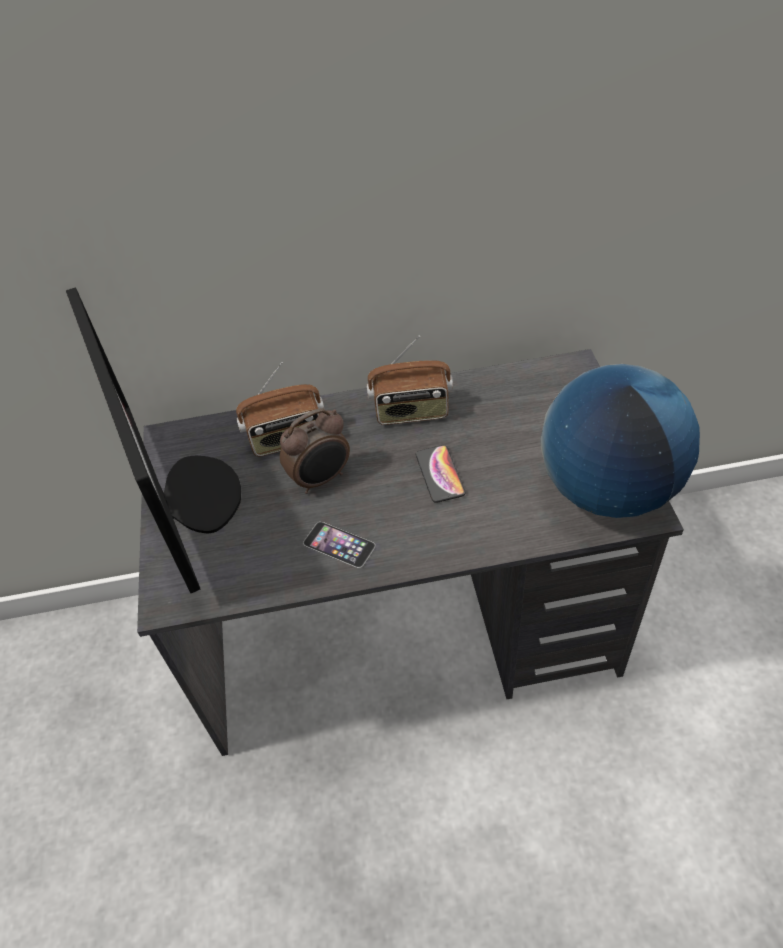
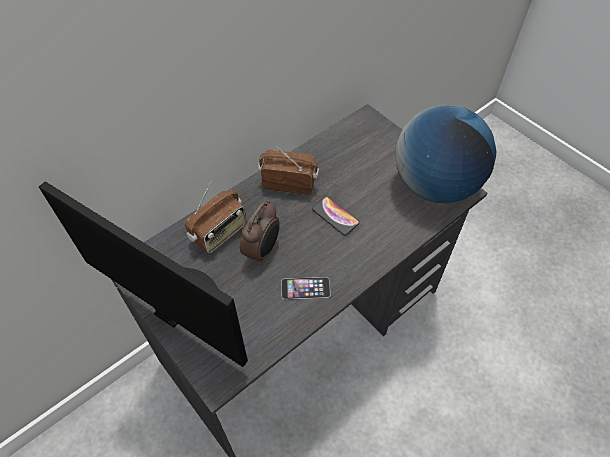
camera: 35 degrees left, 5 degrees up
(411, 412) = (289, 183): radio -> radio turned 135 degrees counterclockwise

